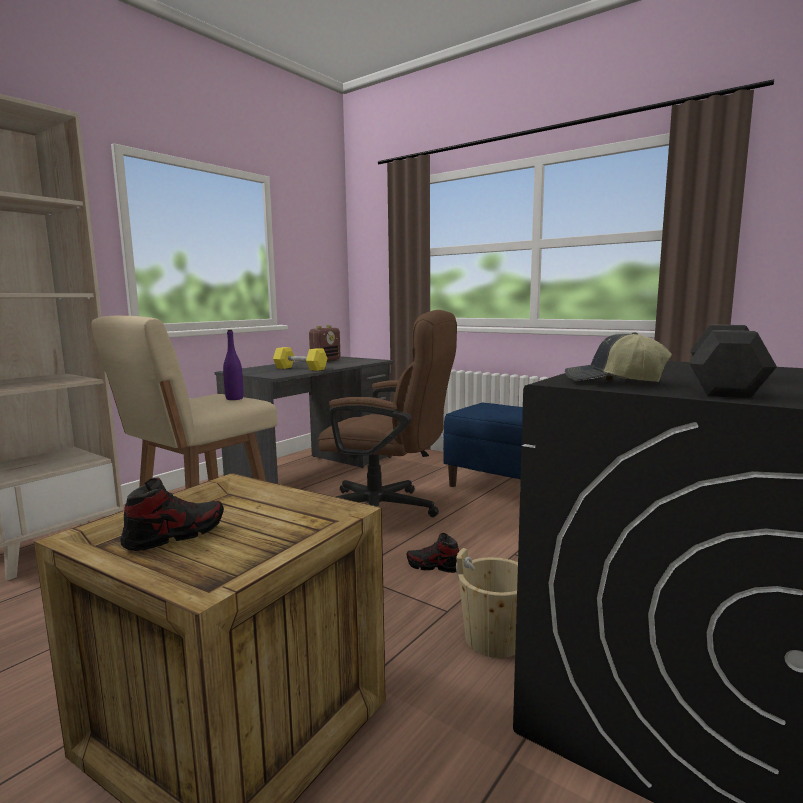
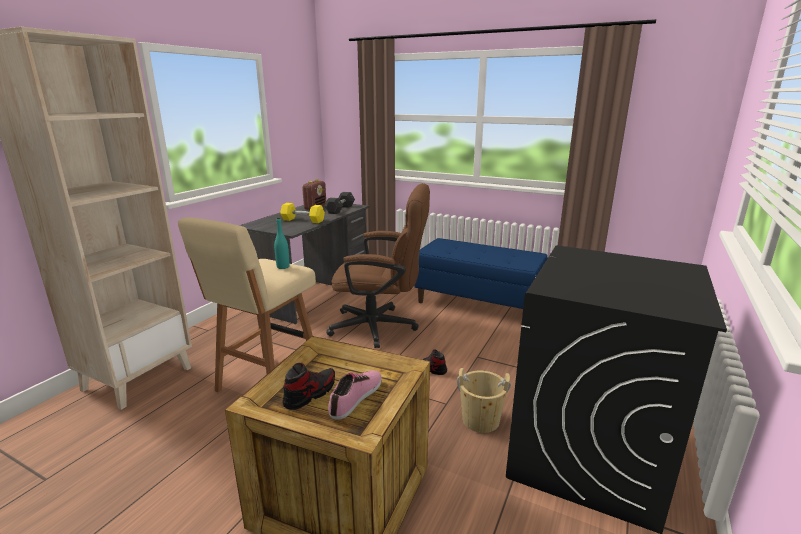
camera: 10 degrees left, 10 degrees up
(234, 398) = (283, 267): purple bottle -> turquoise bottle
(240, 543) = (356, 397): none -> shoe
(613, 382) = (574, 288): cap -> none
(724, 385) = (636, 291): grey dumbbell -> grey dumbbell (340, 209)

